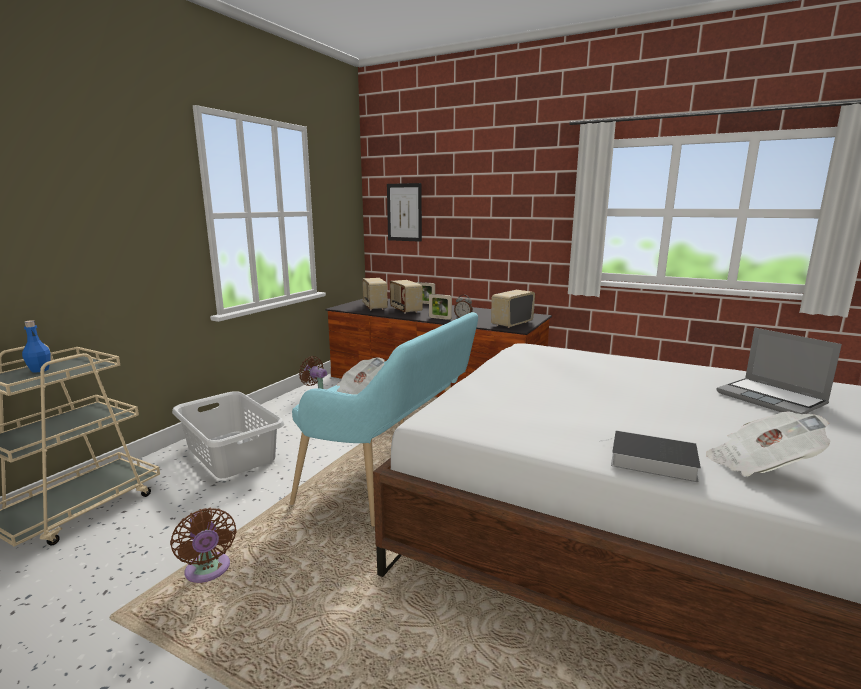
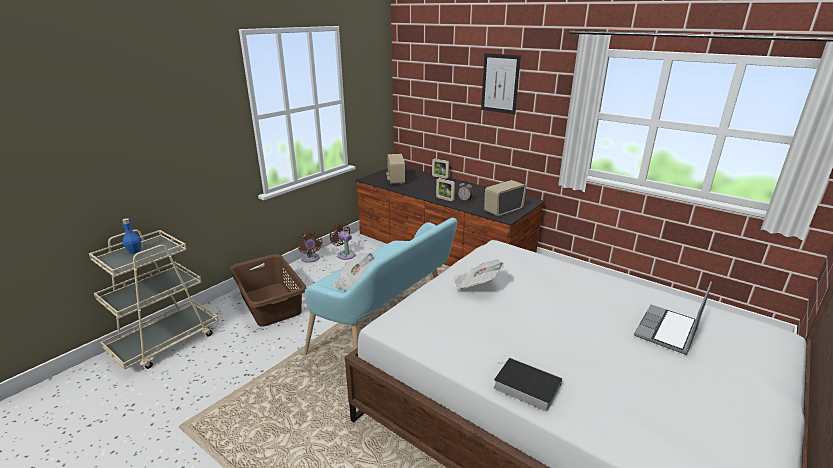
camera: 10 degrees right, 10 degrees up
(208, 572) = (241, 402): brown fan -> brown fan (310, 259)
(231, 453) = (271, 303): grey laundry basket -> brown laundry basket
(404, 212) = (426, 95): picture -> picture (500, 83)
(405, 310) = (419, 186): radio -> none
(760, 465) = (605, 401): newspaper -> newspaper (476, 285)
(772, 399) = (668, 331): laptop -> laptop turned 60 degrees clockwise

